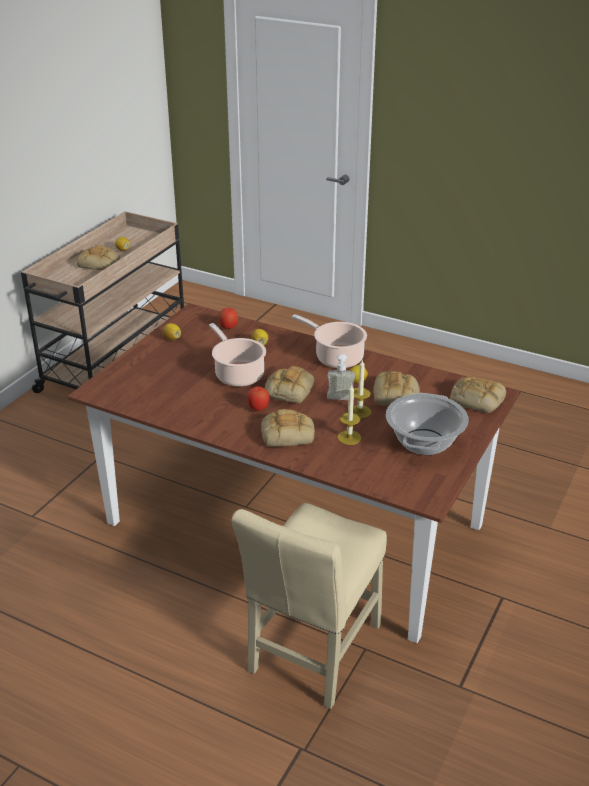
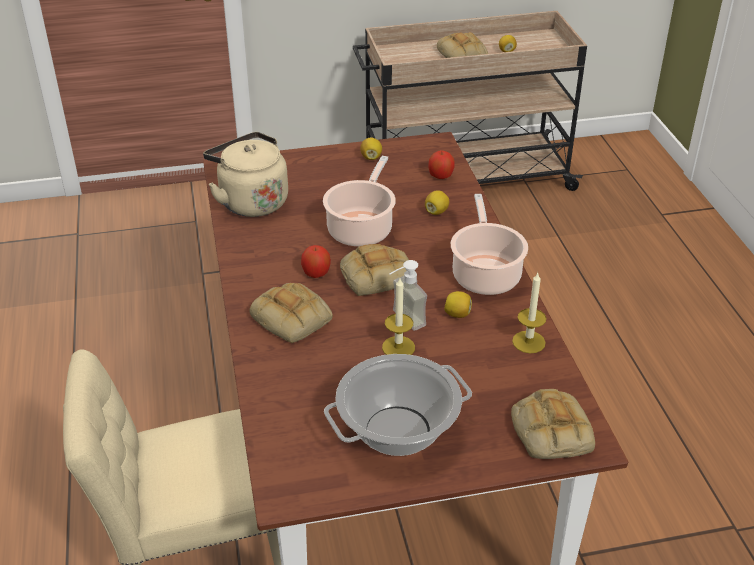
camera: 50 degrees right, 5 degrees up
(148, 398) = (250, 201): none -> beige kettle
(349, 437) = (337, 366): candle -> candle (528, 342)
(396, 395) = (468, 358): bread -> none

